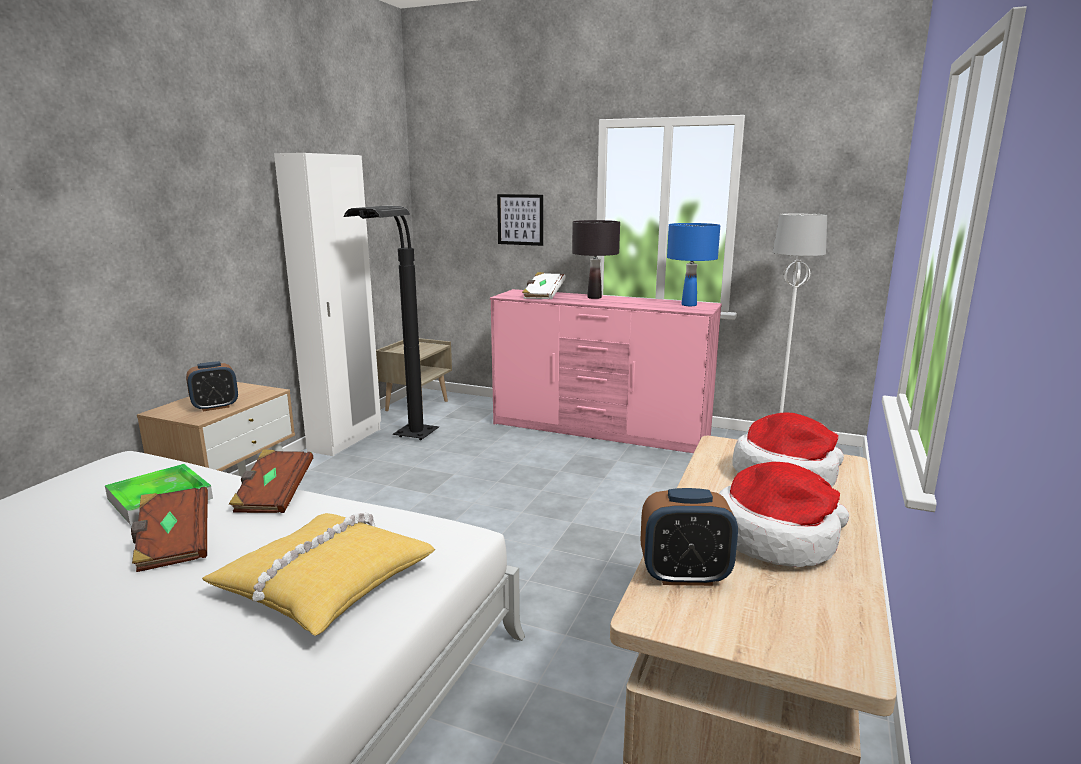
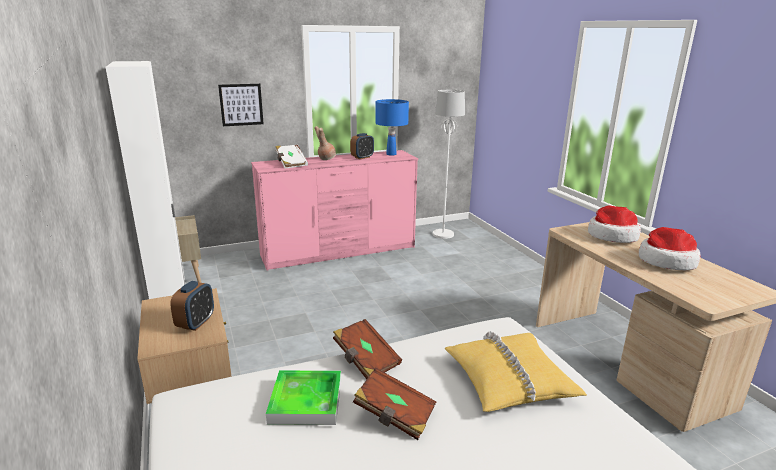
camera: 45 degrees left, 5 degrees up
(404, 443) = (228, 307): black floor lamp -> none
(594, 297) = (326, 159): black table lamp -> brown vase
(684, 576) = (682, 286): alarm clock -> alarm clock (362, 157)

